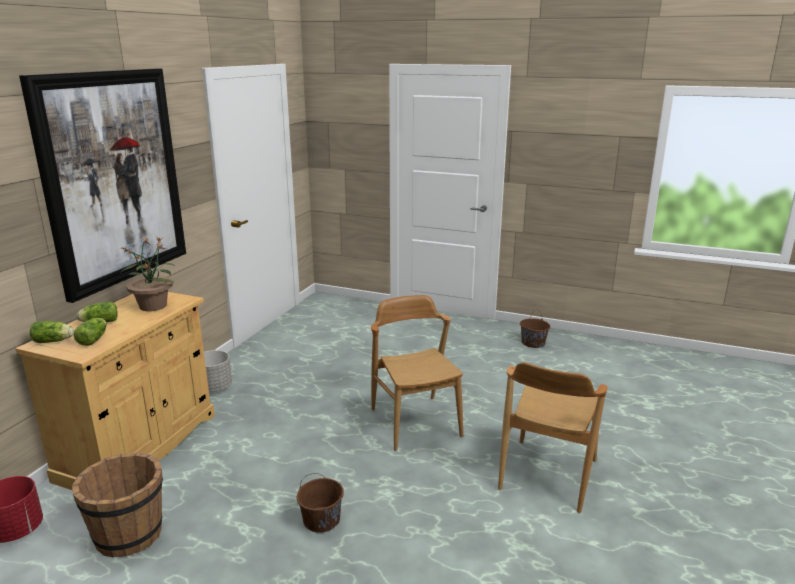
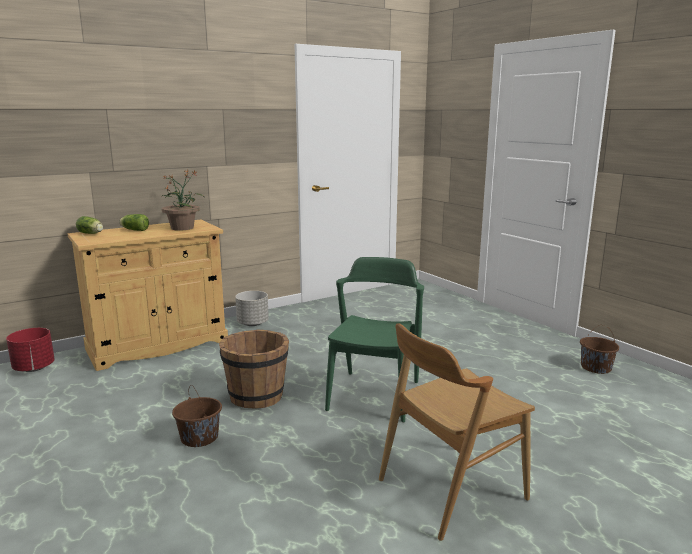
camera: 35 degrees right, 5 degrees down
(94, 339) = (112, 237): lettuce -> none
(113, 179) = (182, 123): picture -> none
(129, 534) = (79, 394): brown bucket -> brown bucket (256, 396)
(415, 422) = (374, 395): brown chair -> green chair

